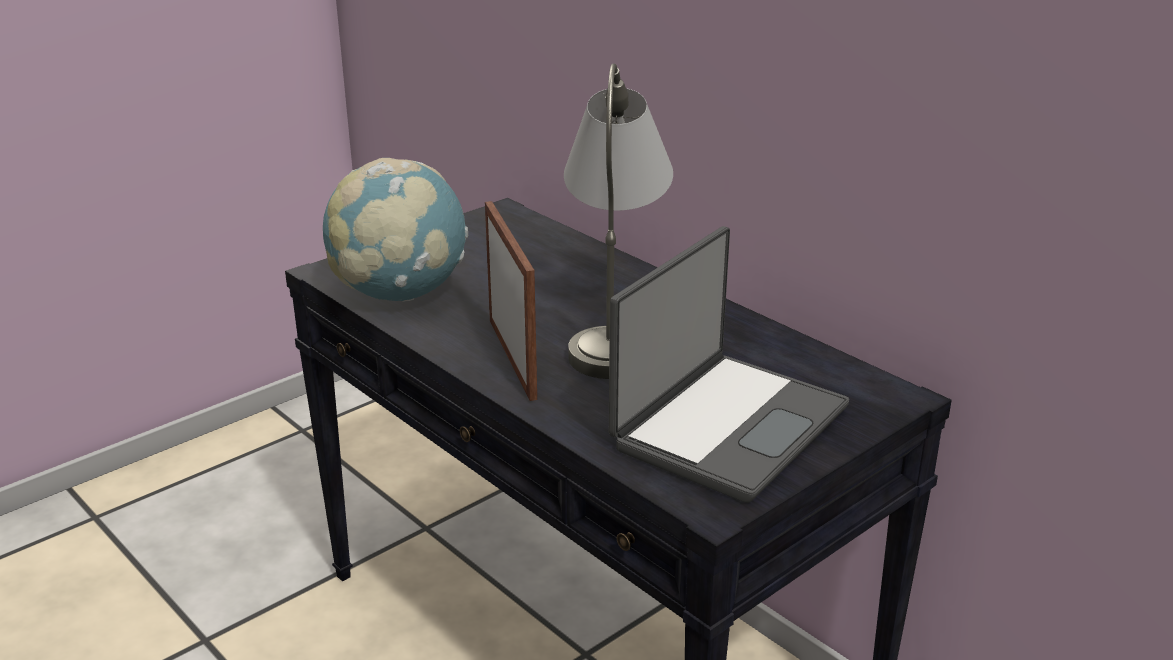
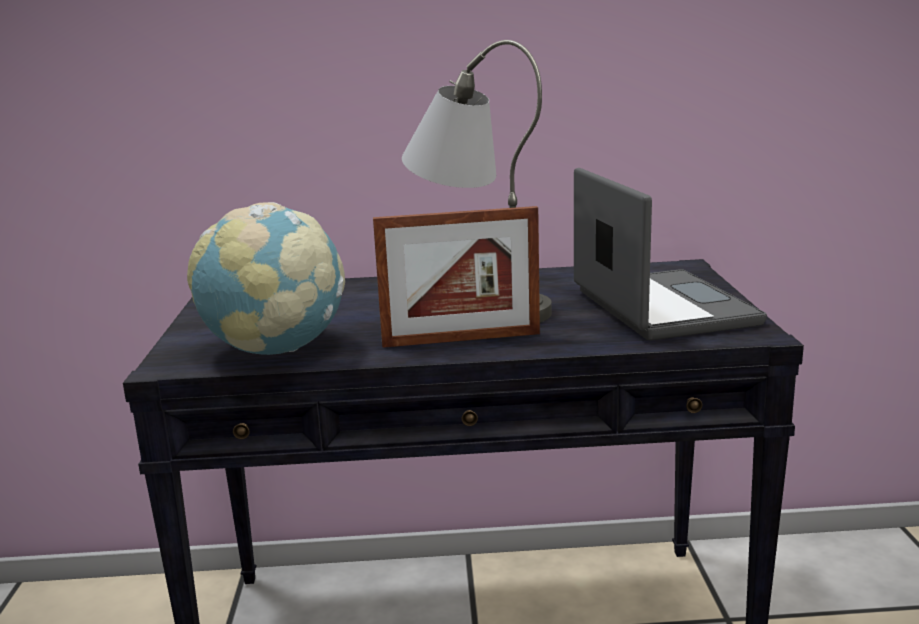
camera: 50 degrees left, 10 degrees down
(512, 358) = (461, 339): picture frame -> picture frame turned 150 degrees clockwise

